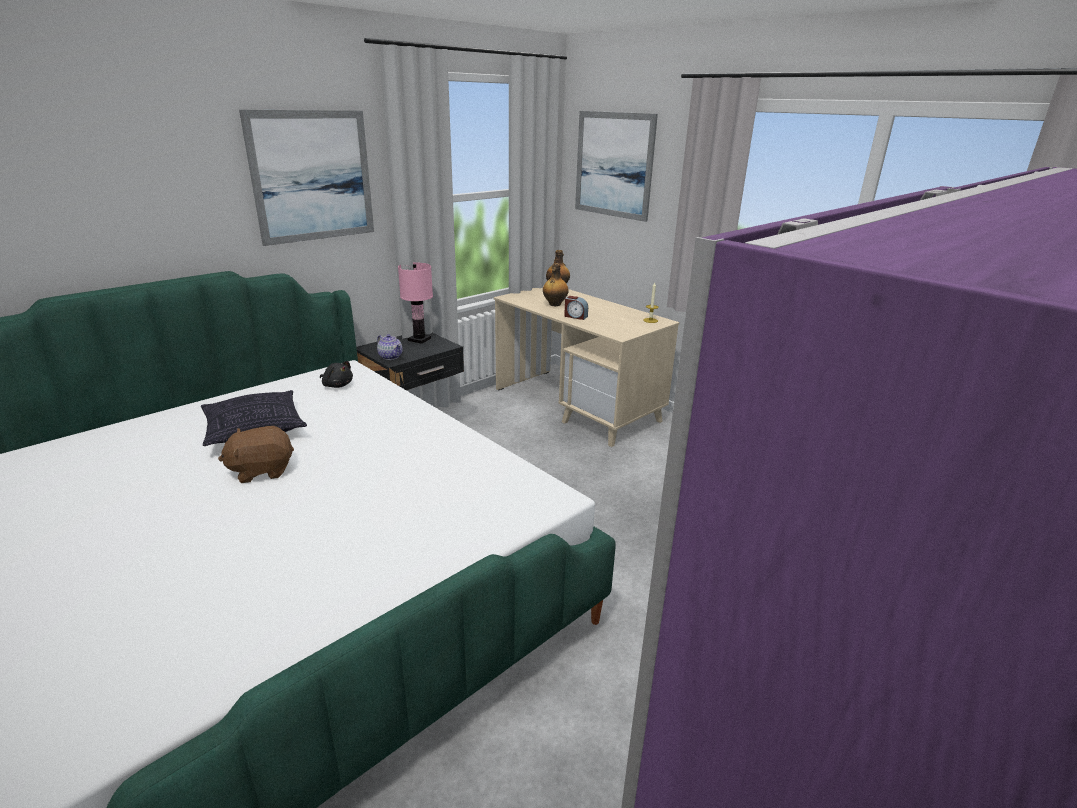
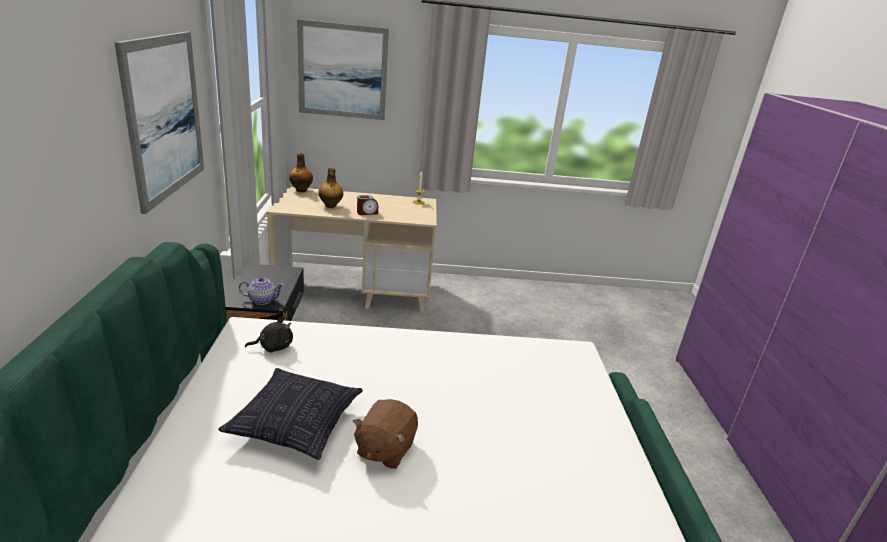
camera: 50 degrees left, 0 degrees up
(419, 339) = (251, 274): pink table lamp -> none

